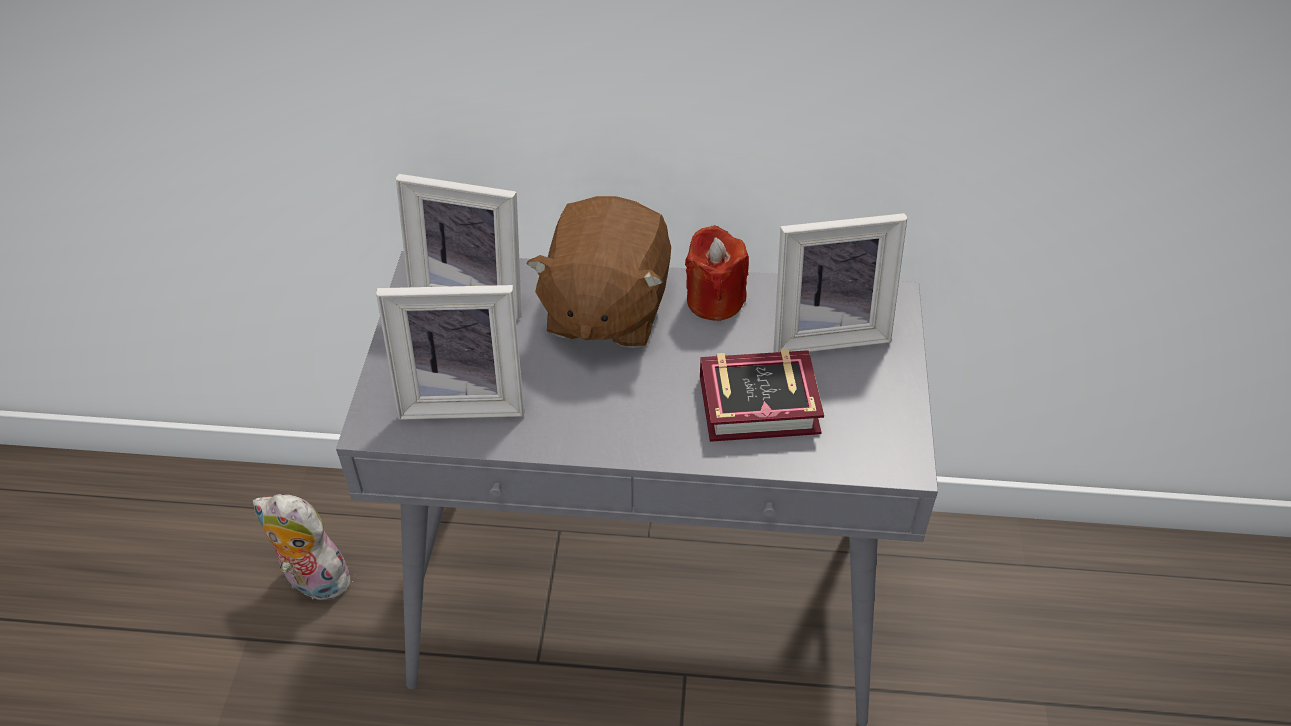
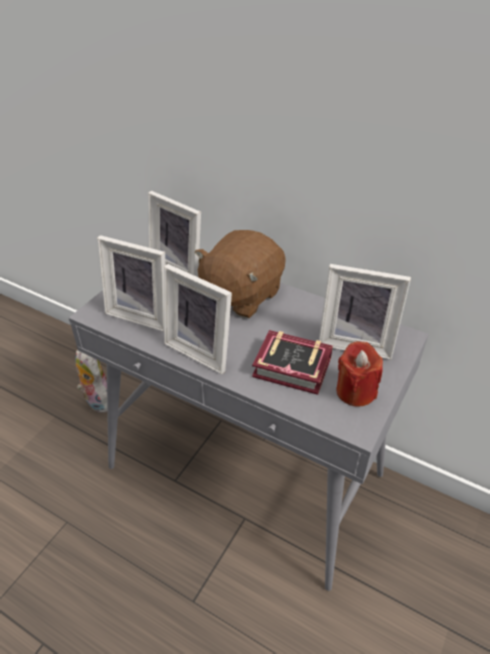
camera: 25 degrees right, 5 degrees down
(605, 424) = (202, 349): none -> picture frame
(714, 300) = (302, 308): red candle -> red candle (355, 391)

